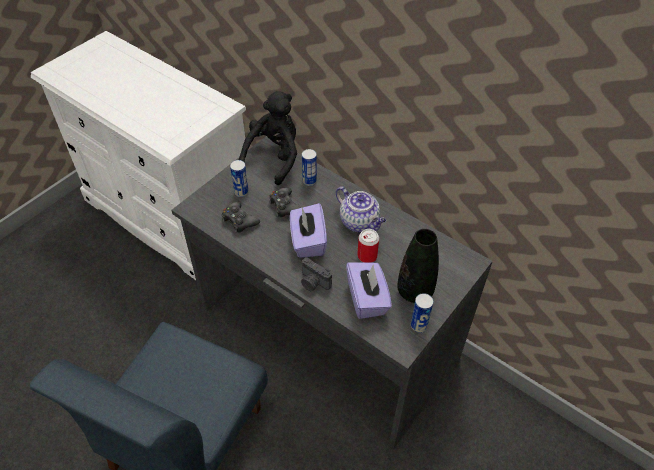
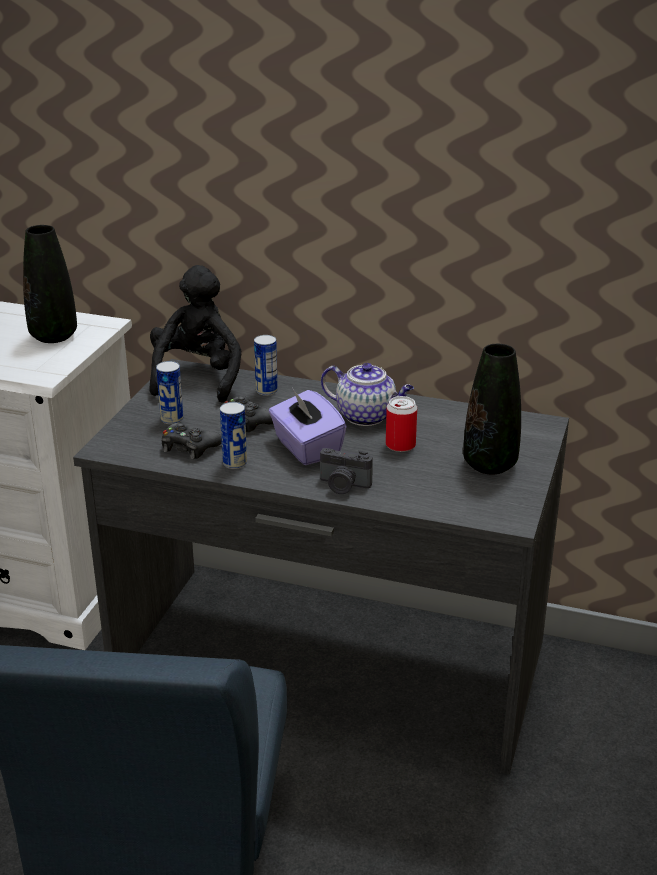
camera: 20 degrees left, 20 degrees down
(192, 111) = (53, 336): none -> black vase
(367, 299) = (430, 485): purple tissue box -> none
(418, 325) = (518, 495): can -> can (234, 463)

